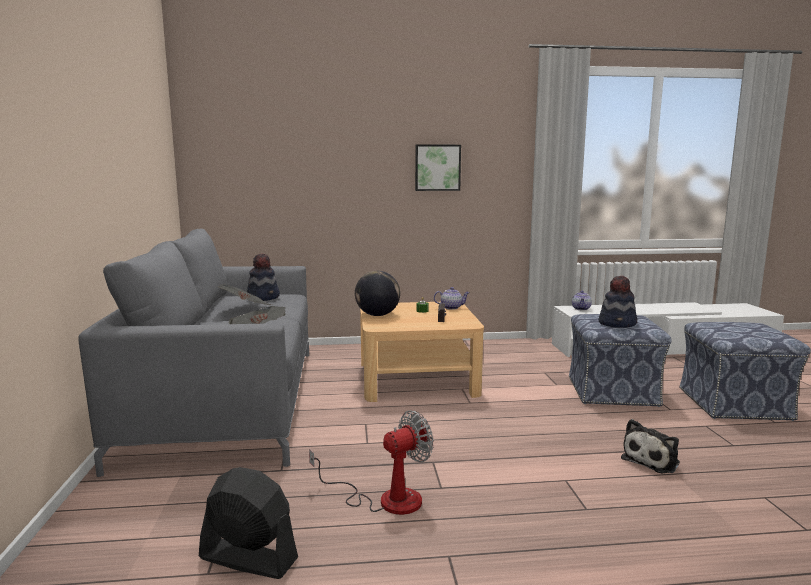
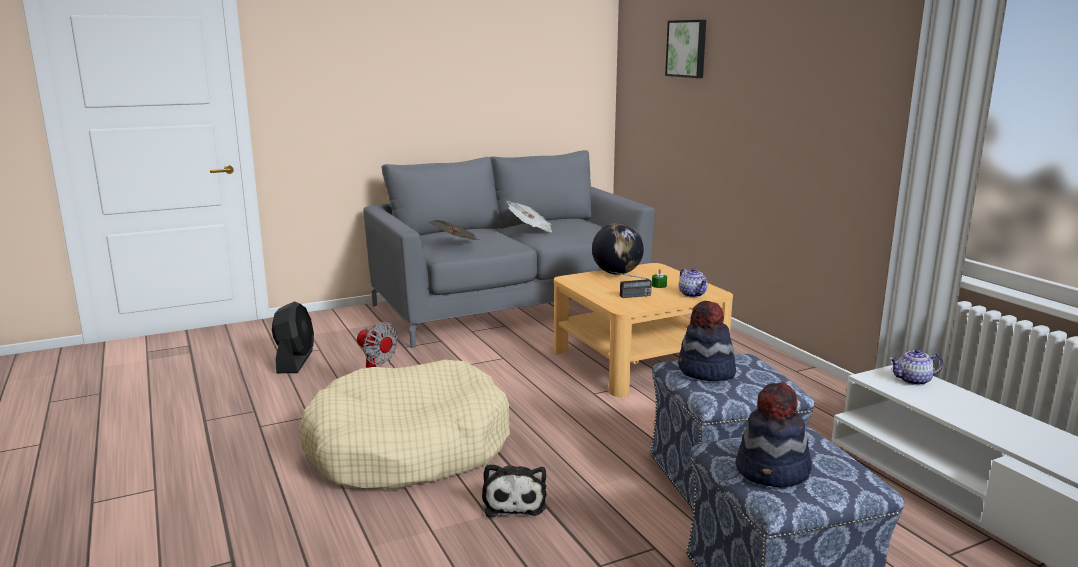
camera: 70 degrees right, 5 degrees up
(263, 297) = (575, 227): hat -> hat (773, 472)
(437, 167) = (807, 107): picture -> picture (687, 48)
(551, 496) = (408, 448): none -> beige dog bed
(652, 460) = (514, 501): plush toy -> plush toy turned 120 degrees counterclockwise

